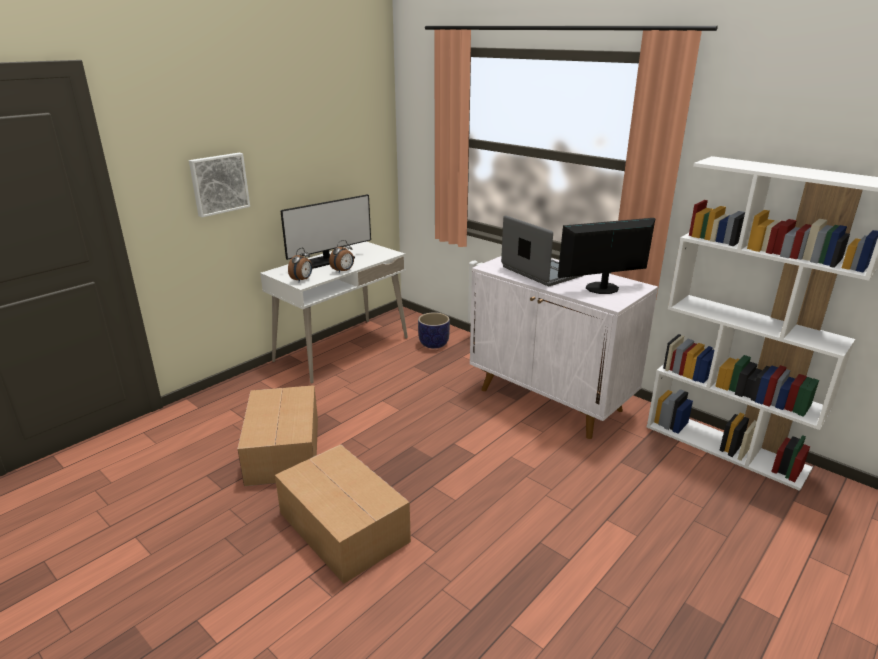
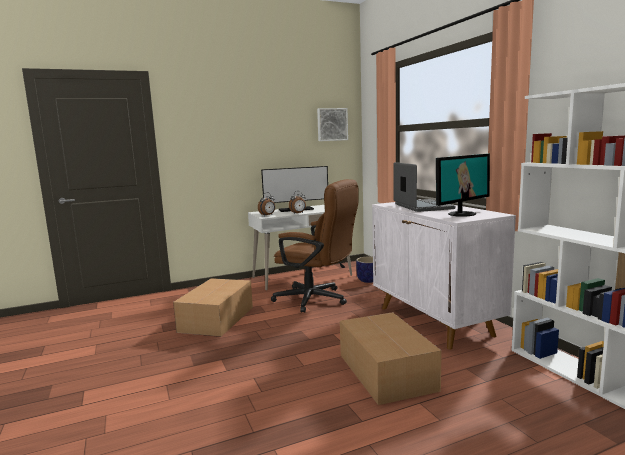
camera: 25 degrees right, 15 degrees down
(219, 184) = (224, 150): picture -> picture (332, 124)
(344, 528) = (213, 365): cardboard box -> cardboard box (386, 373)
(394, 389) = (317, 300): none -> brown office chair
(602, 288) = (461, 214): monitor -> monitor turned 135 degrees clockwise

